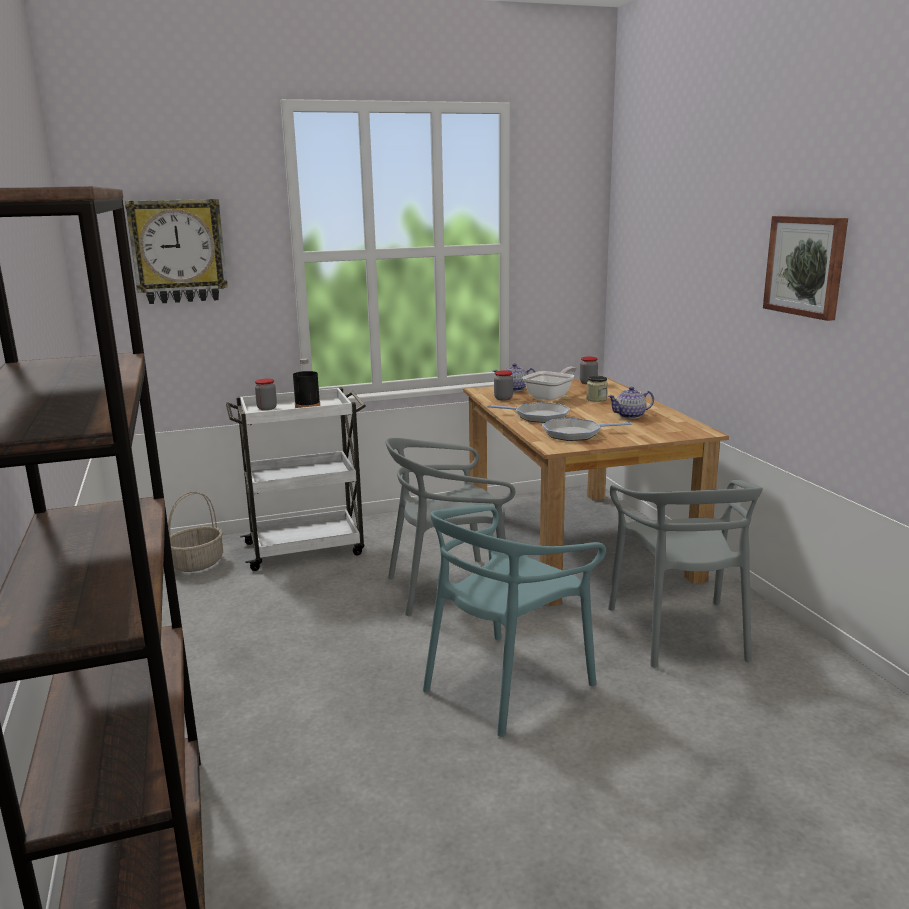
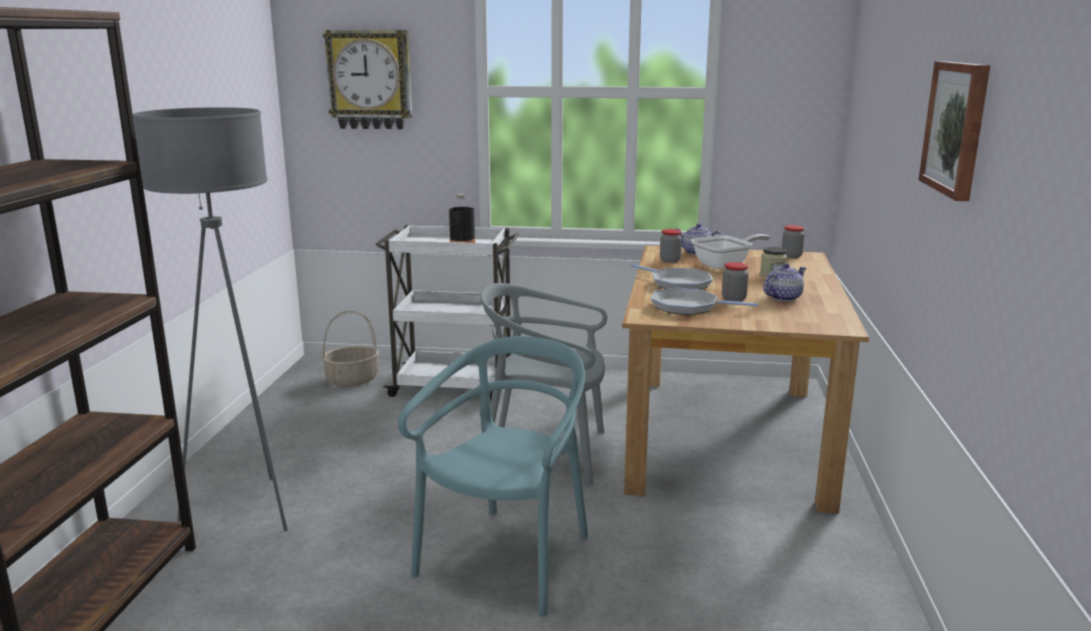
camera: 25 degrees right, 0 degrees up
(216, 710) = (246, 510): none -> grey floor lamp
(267, 408) = (426, 239): jar -> jar (733, 299)
(506, 684) = (507, 559): turquoise chair -> turquoise chair turned 135 degrees clockwise
(630, 416) = (782, 298): teapot -> teapot turned 135 degrees clockwise
(680, 632) = (746, 559): grey chair -> none

